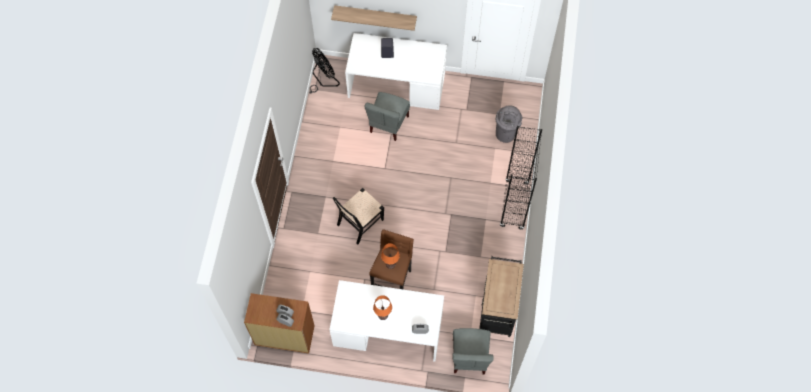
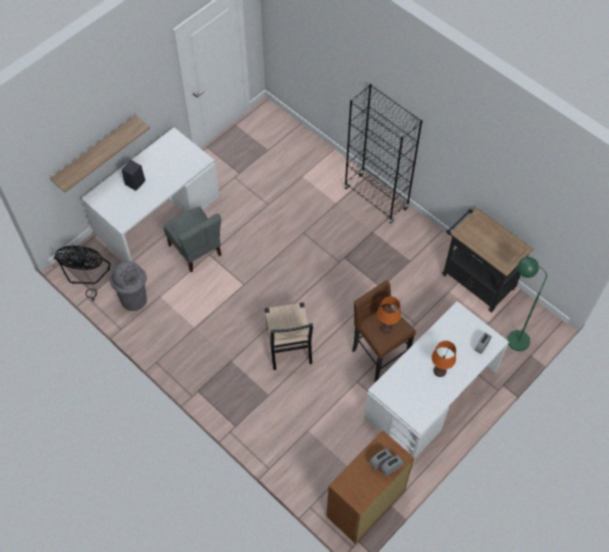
camera: 55 degrees left, 5 degrees down
(469, 357) = (512, 337): grey chair -> green floor lamp
(505, 134) = (294, 158): grey trash can -> grey trash can (134, 299)

